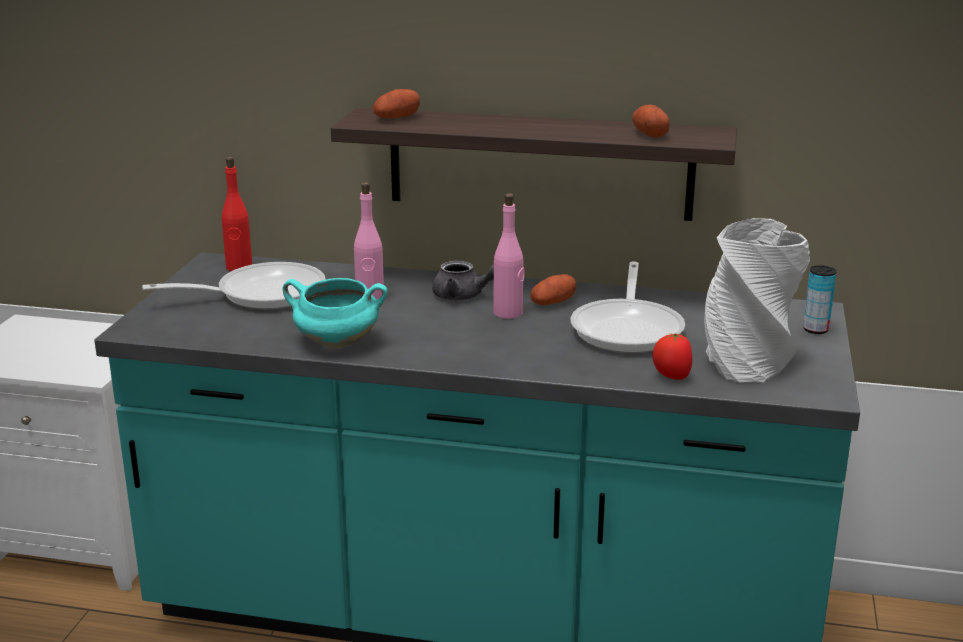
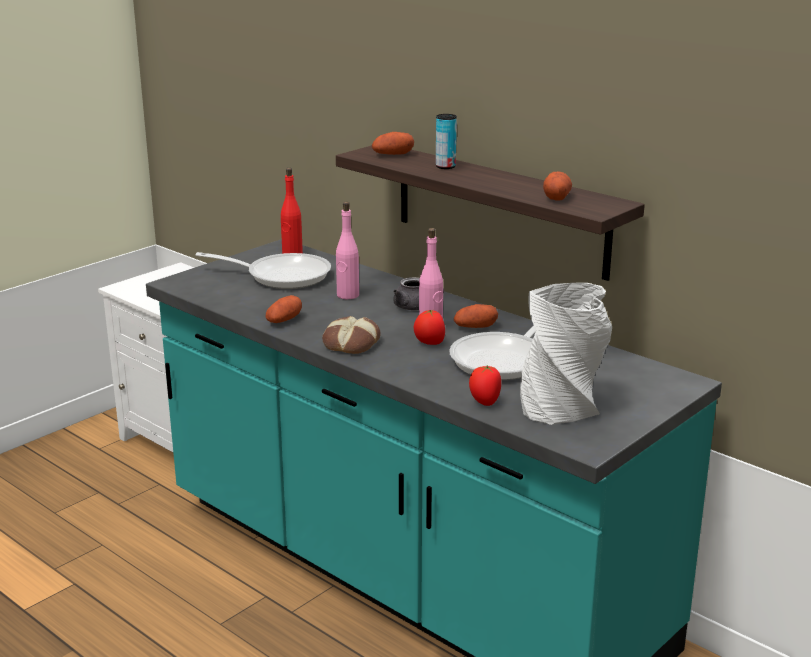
camera: 30 degrees right, 0 degrees up
(336, 343) = (284, 320): turquoise cooking pot -> potato
(447, 350) = (350, 343): none -> bread
(531, 330) = (429, 343): none -> tomato
(815, 329) = (660, 397): can -> can (445, 167)

